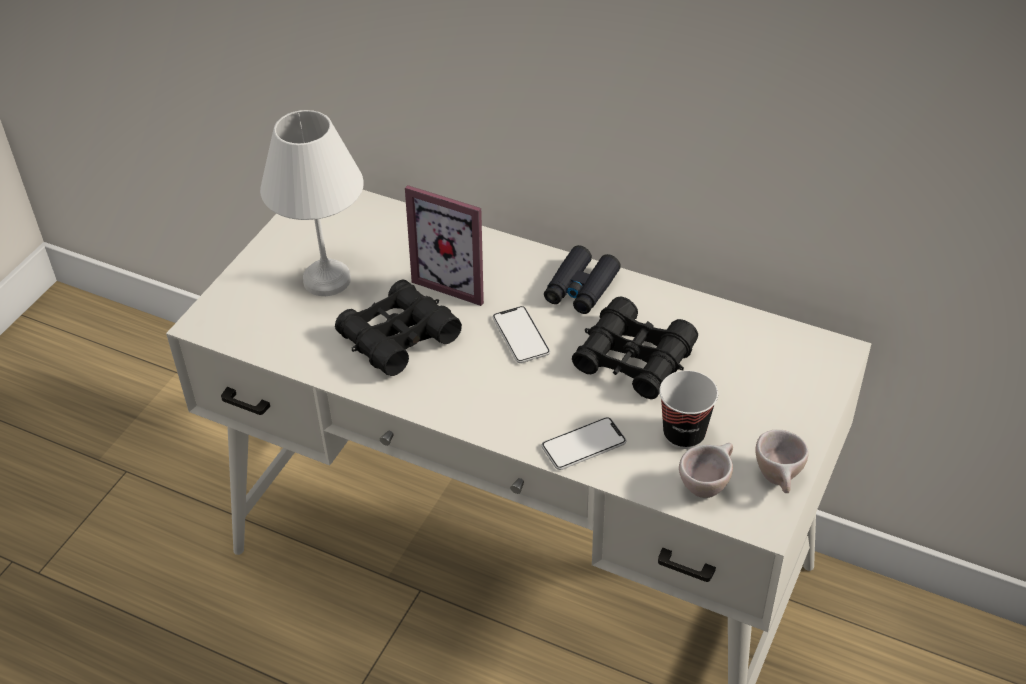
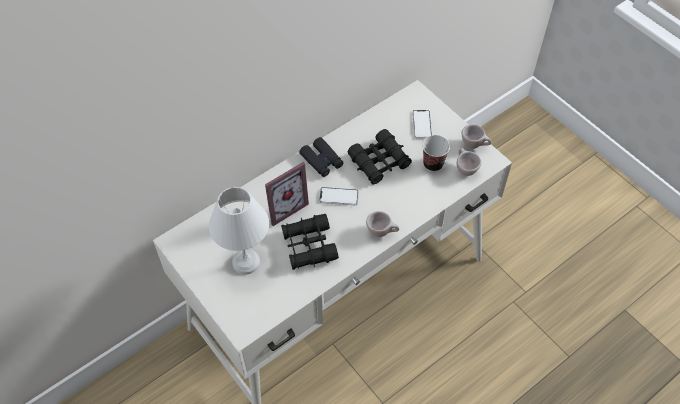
camera: 65 degrees left, 10 degrees up
(483, 417) = (382, 232): none -> beige cup
(583, 445) = (419, 202): phone -> phone (421, 124)

